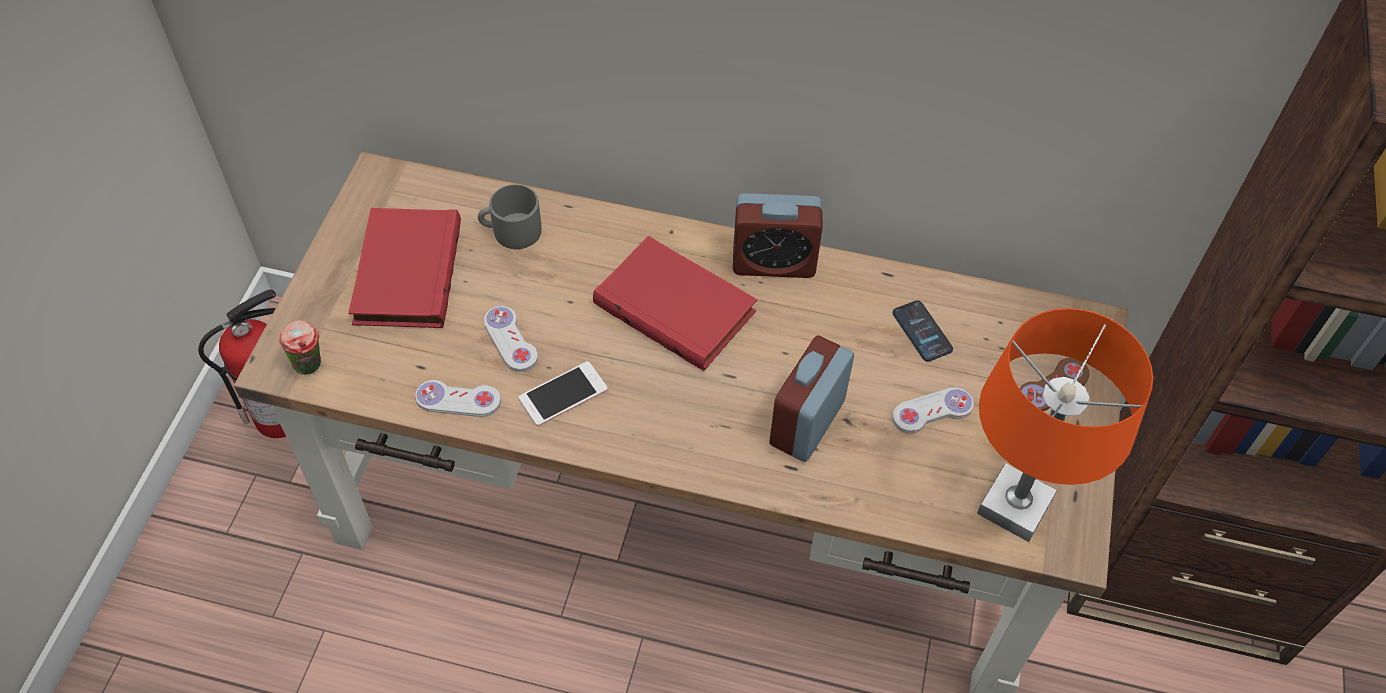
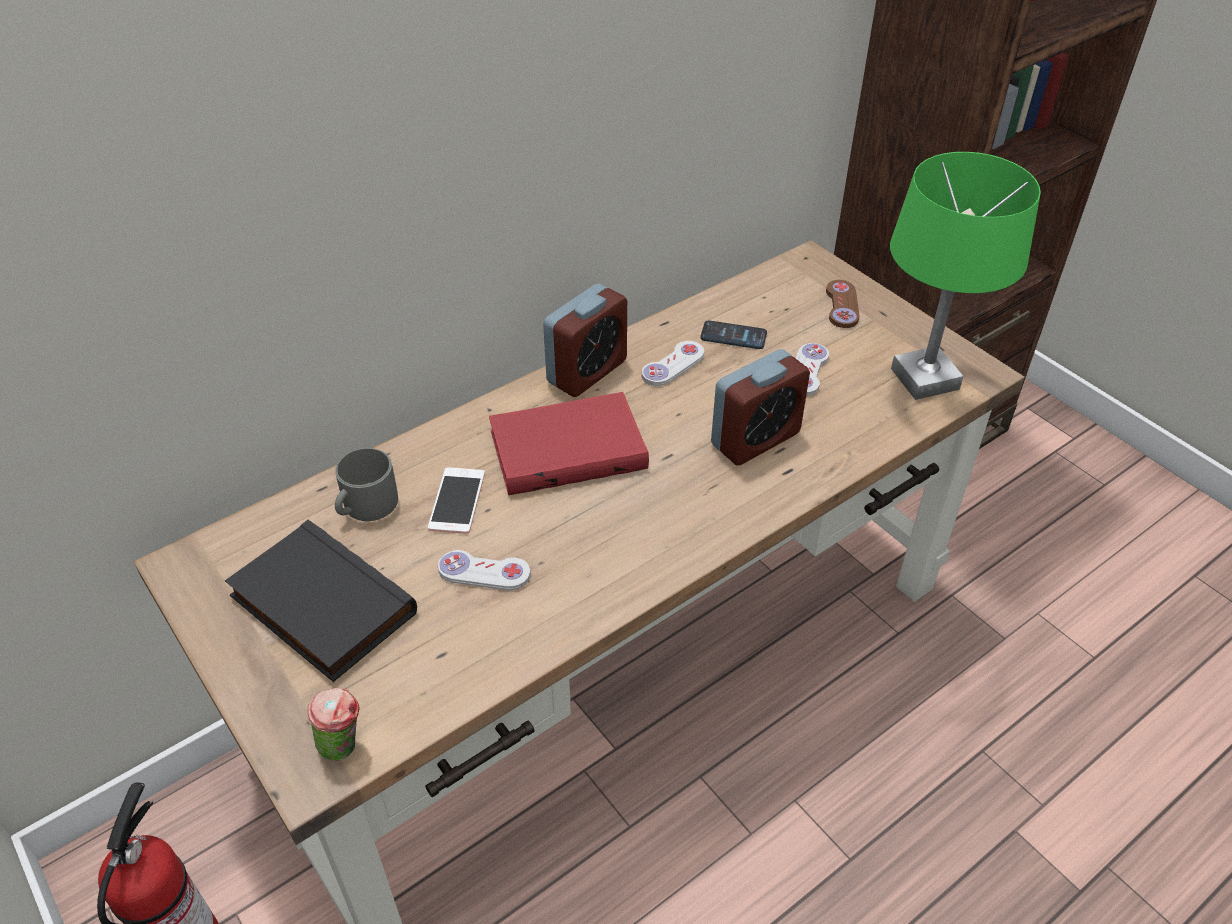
camera: 50 degrees left, 10 degrees down
(405, 272) = (319, 606): red book -> black book
(458, 400) = (509, 646): white game controller -> white game controller (673, 365)
(563, 394) = (579, 568): phone -> phone (457, 501)
(807, 423) = (755, 439): alarm clock -> alarm clock turned 105 degrees counterclockwise
(1014, 507) = (925, 379): orange table lamp -> green table lamp

